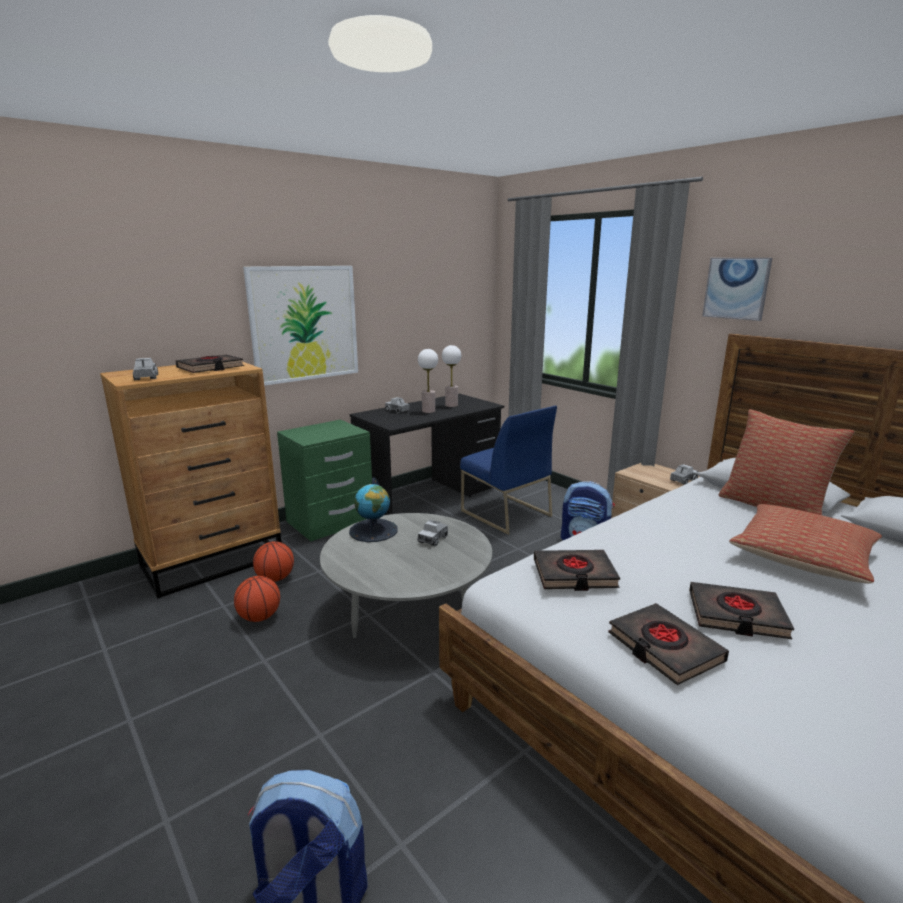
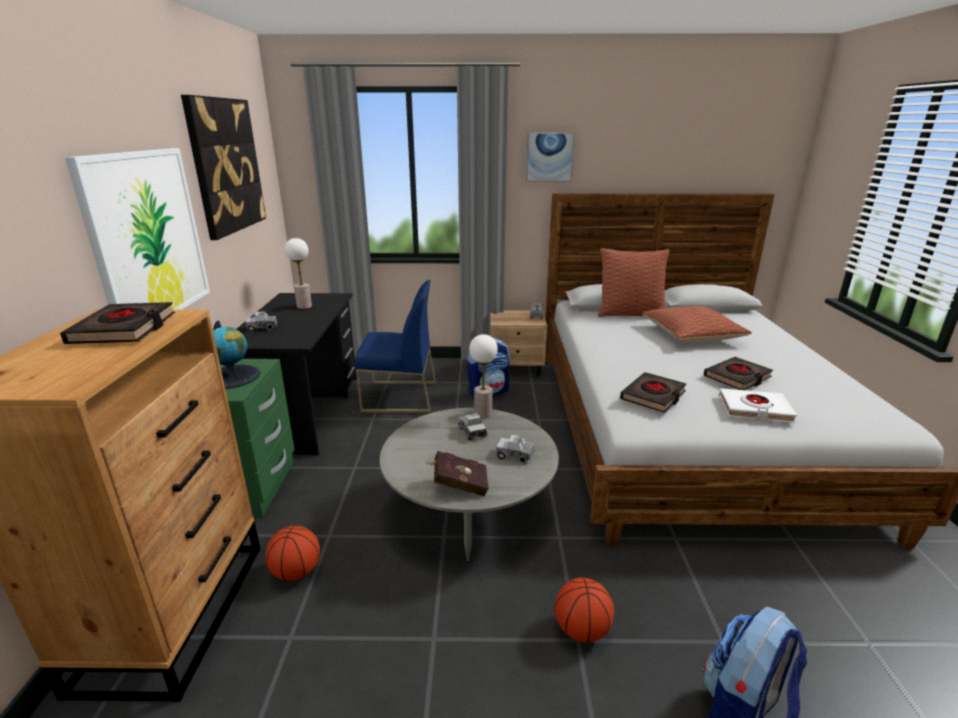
camera: 50 degrees left, 5 degrees up
(146, 377) = (72, 372): toy truck -> toy truck (515, 455)
(259, 617) = (354, 614): basketball -> basketball (582, 630)
(353, 562) = (458, 485): none -> red book
(373, 530) = (413, 452): globe -> globe (233, 377)
(415, 282) = (226, 166): none -> picture
(428, 411) = (297, 318): table lamp -> table lamp (483, 413)
(664, 648) = (754, 410): black book -> white book

